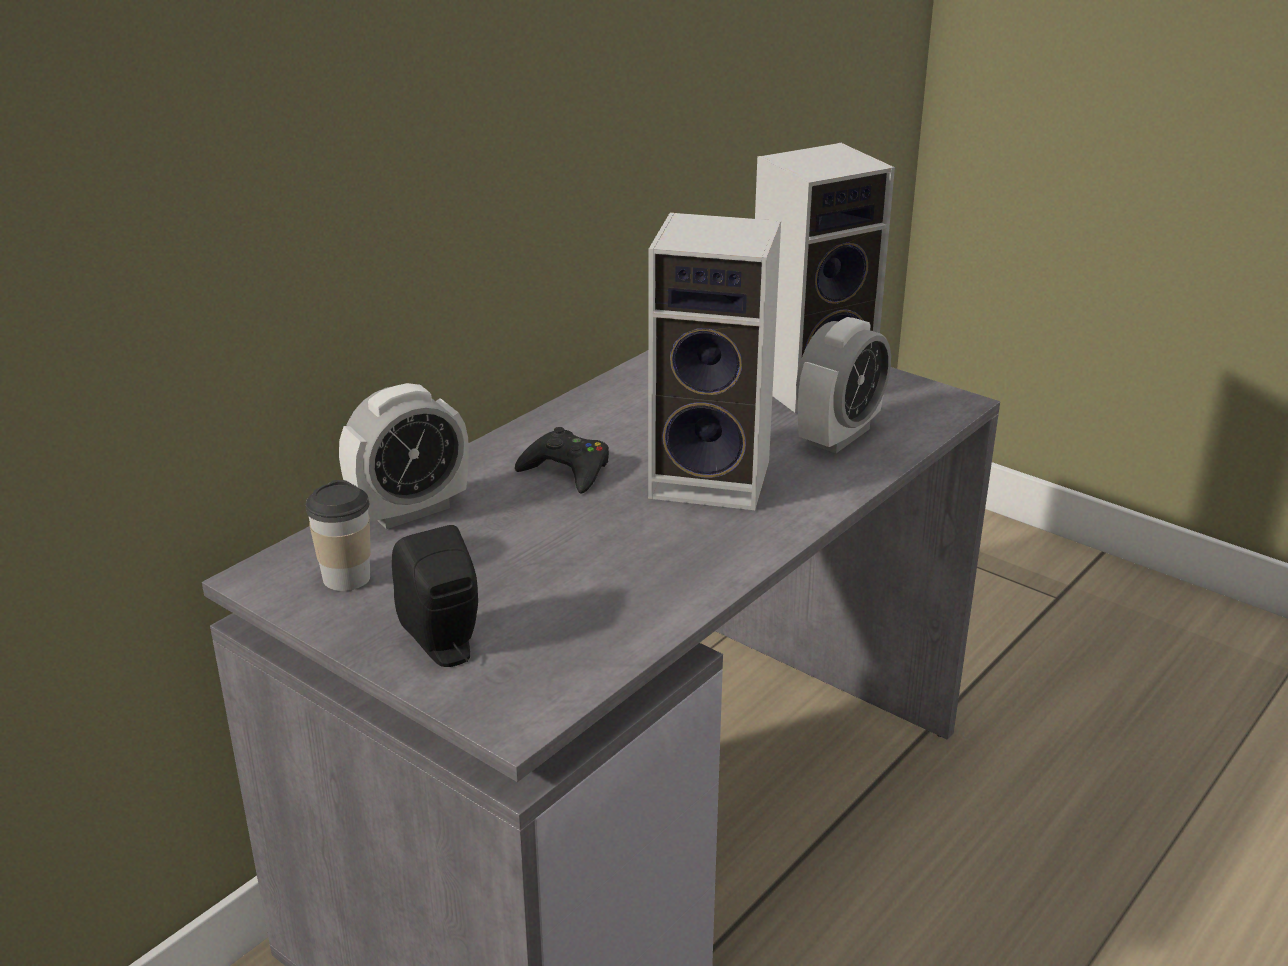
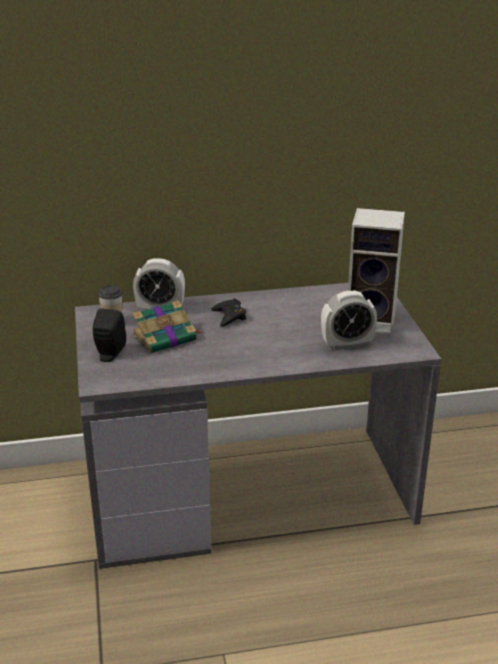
camera: 40 degrees right, 0 degrees up
(509, 559) = (166, 338): none -> book
(715, 479) = (274, 340): speaker -> none

